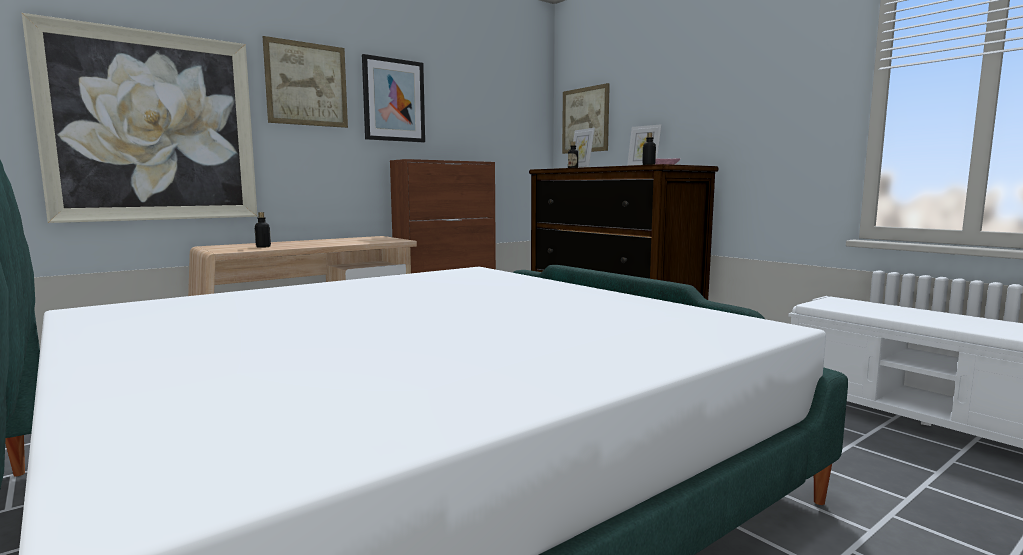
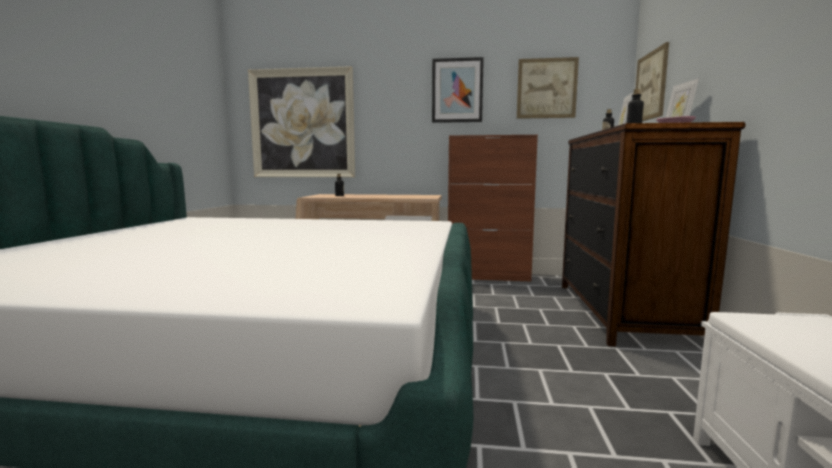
camera: 45 degrees right, 0 degrees up
(306, 84) = (391, 87): picture -> picture (546, 88)

